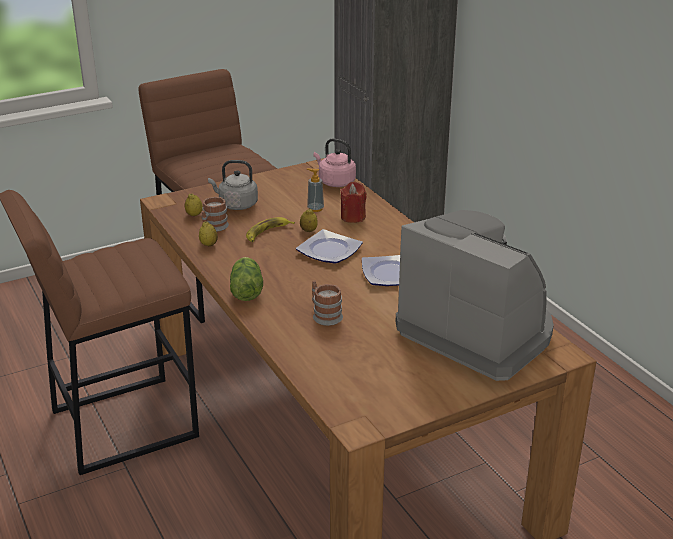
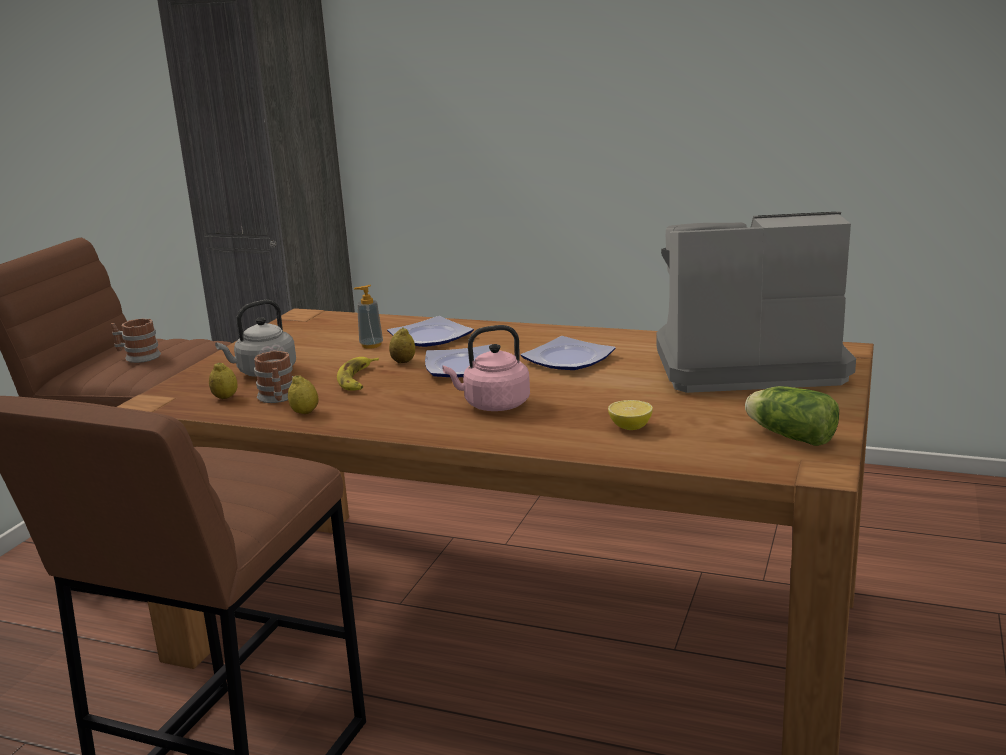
camera: 40 degrees left, 10 degrees down
(246, 289) = (441, 427): lettuce -> lettuce (788, 435)
(324, 315) = (577, 411): mug -> mug (137, 357)
(327, 342) = (630, 427): none -> lemon
(335, 182) = (346, 321): pink kettle -> pink kettle (493, 405)
(353, 217) = (429, 337): red candle -> plate

